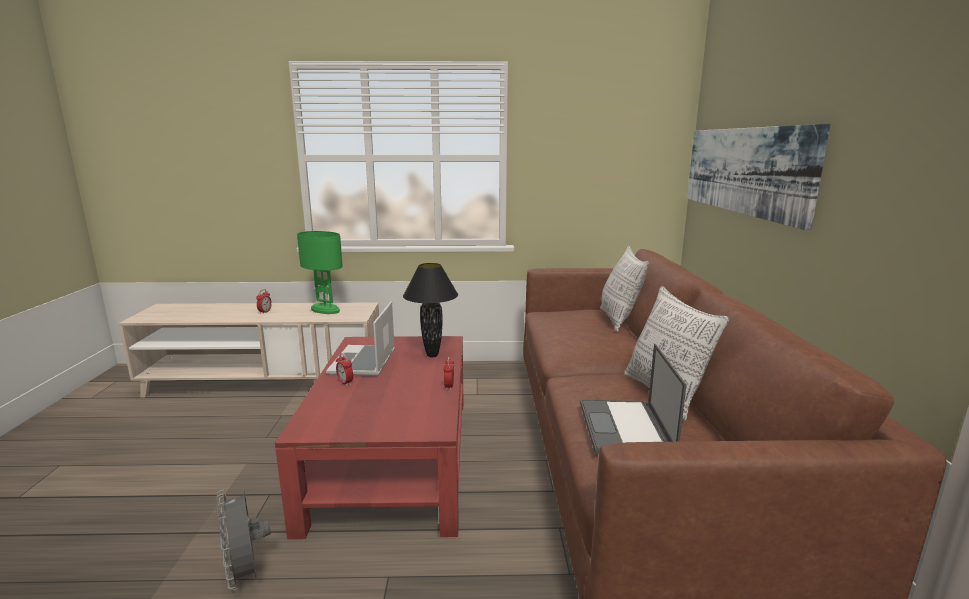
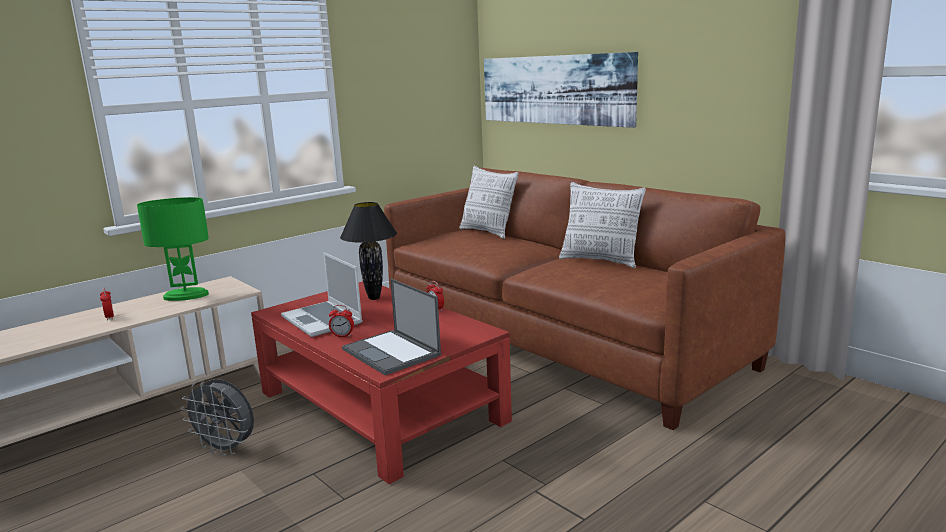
camera: 40 degrees left, 0 degrees up
(246, 574) = (396, 514): grey fan -> grey fan (226, 449)
(626, 428) = (615, 280): laptop -> laptop (392, 352)

